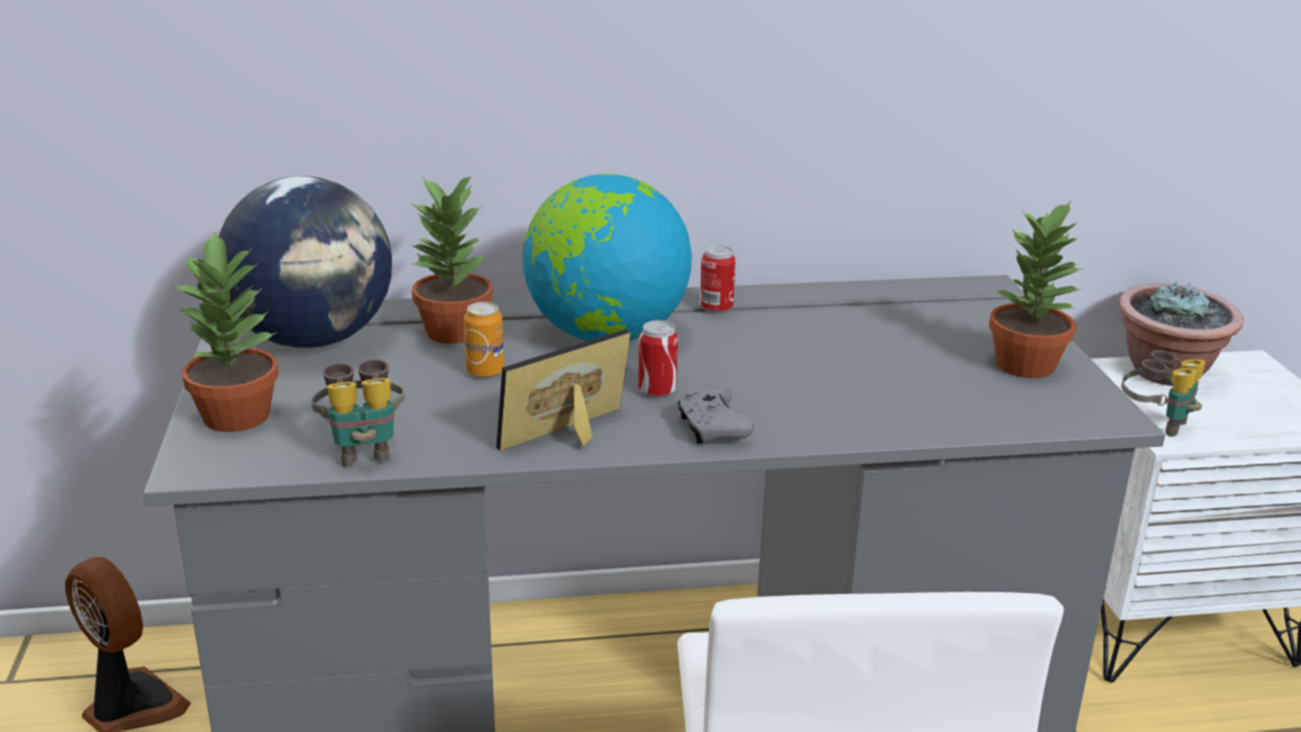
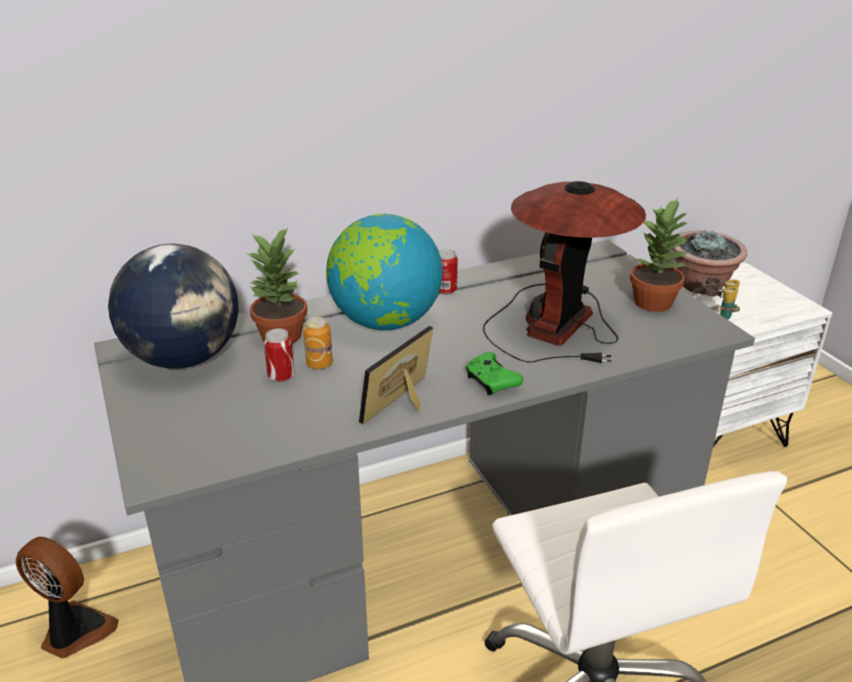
camera: 15 degrees left, 5 degrees up
(238, 416) = (162, 430): potted plant -> none
(363, 449) = (268, 441): binoculars -> none
(657, 391) = (441, 360): can -> can (281, 376)
(712, 429) = (491, 382): grey game controller -> green game controller
(856, 371) = (557, 324): none -> table lamp

